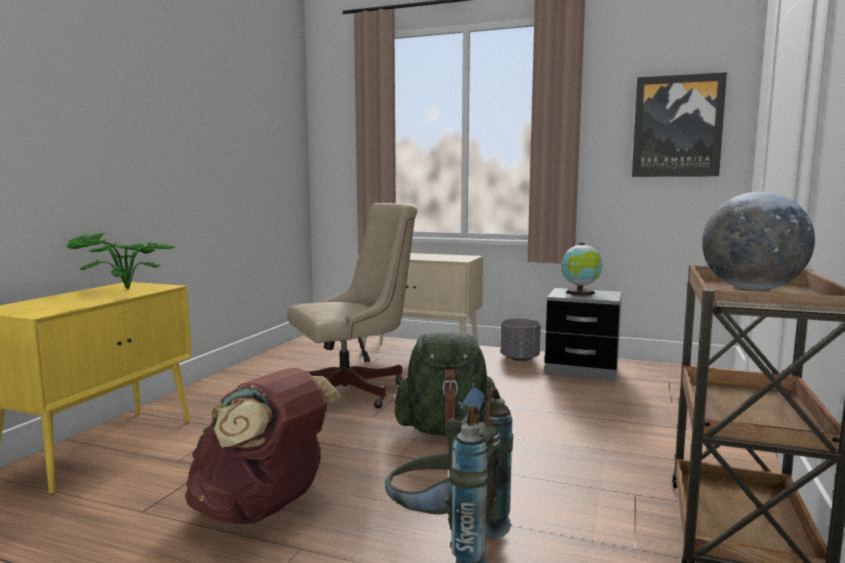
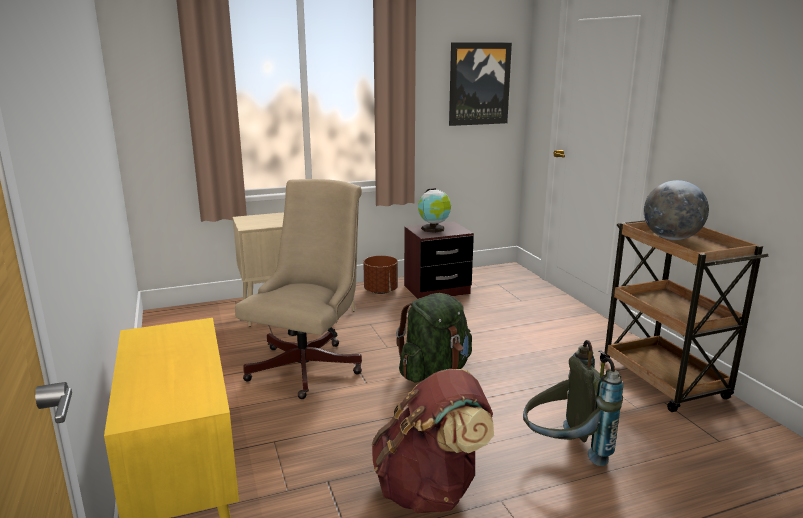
camera: 40 degrees left, 10 degrees up
(122, 289) = (163, 343): potted plant -> none
(520, 358) = (381, 291): grey planter -> brown planter
(582, 370) = (437, 290): grey nightstand -> brown nightstand

